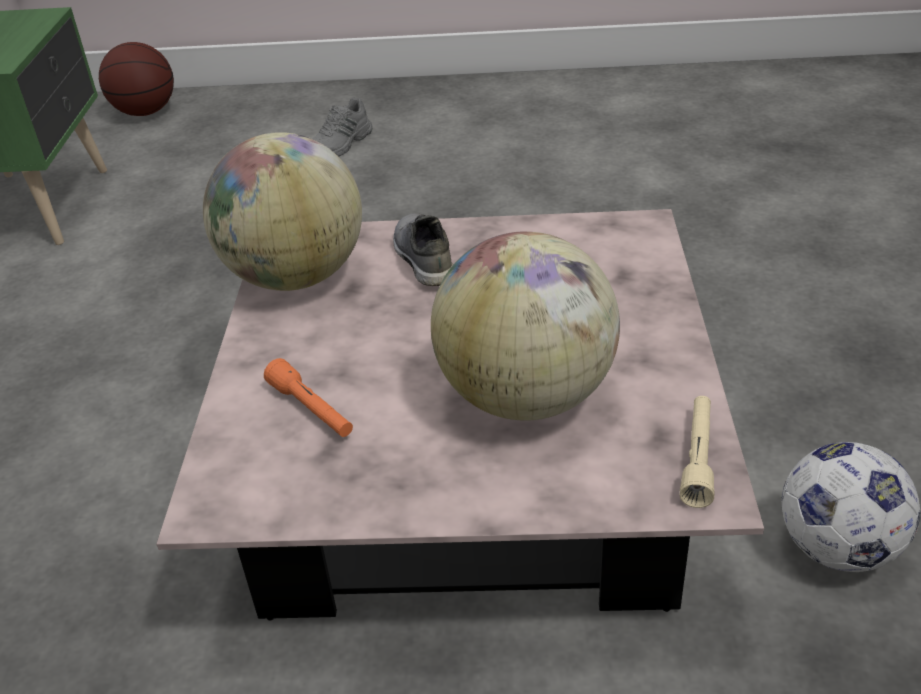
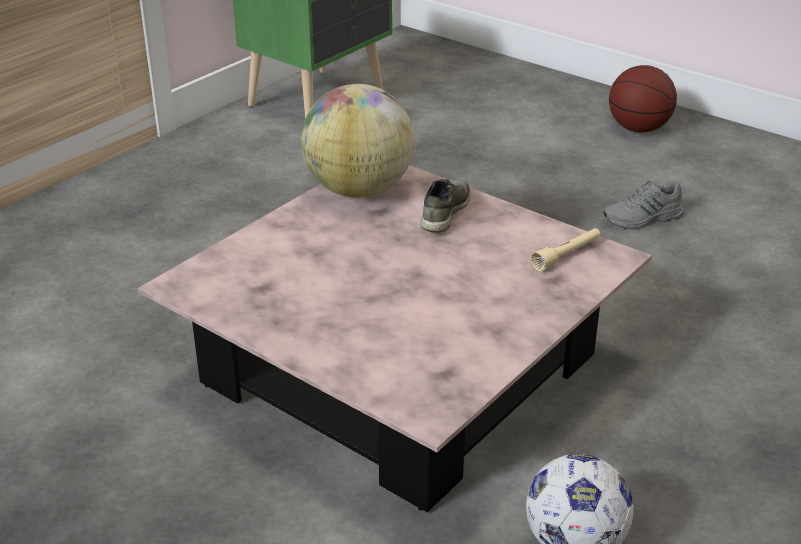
camera: 35 degrees right, 5 degrees down
(145, 112) = (447, 60): basketball -> basketball (638, 129)
(311, 410) = (279, 264): orange flashlight -> none
(341, 144) = (555, 133): grey shoe -> grey shoe (643, 219)
(526, 396) = (400, 314): globe -> none
(698, 458) = (451, 395): beige flashlight -> beige flashlight (567, 255)

